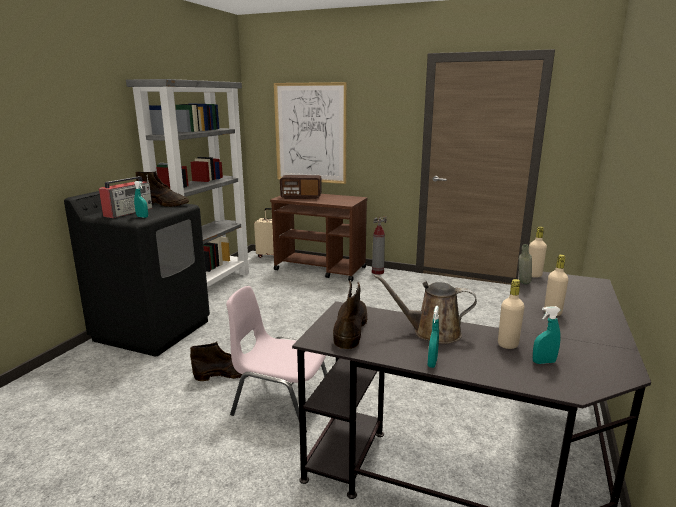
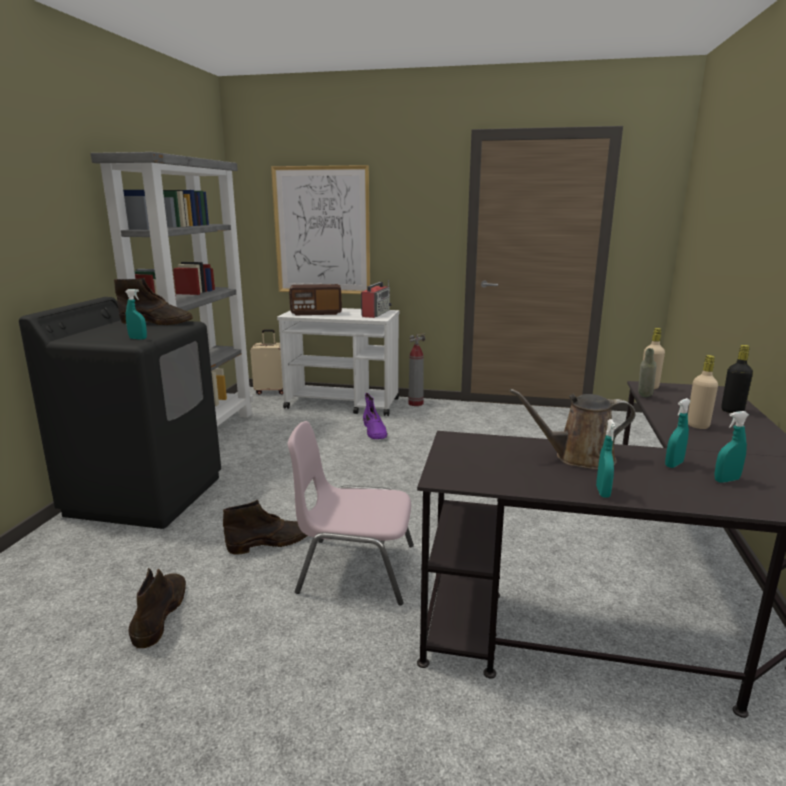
camera: 10 degrees left, 0 degrees up
(129, 212) = (114, 333): radio -> radio (376, 313)
(321, 269) = (343, 404): brown cart -> white cart
(336, 293) = (375, 431): none -> purple boot
(350, 327) = (477, 459): brown boot -> brown boot (160, 613)
(507, 345) = (674, 464): beige bottle -> turquoise spray bottle
(593, 301) = (732, 411): none -> black bottle

